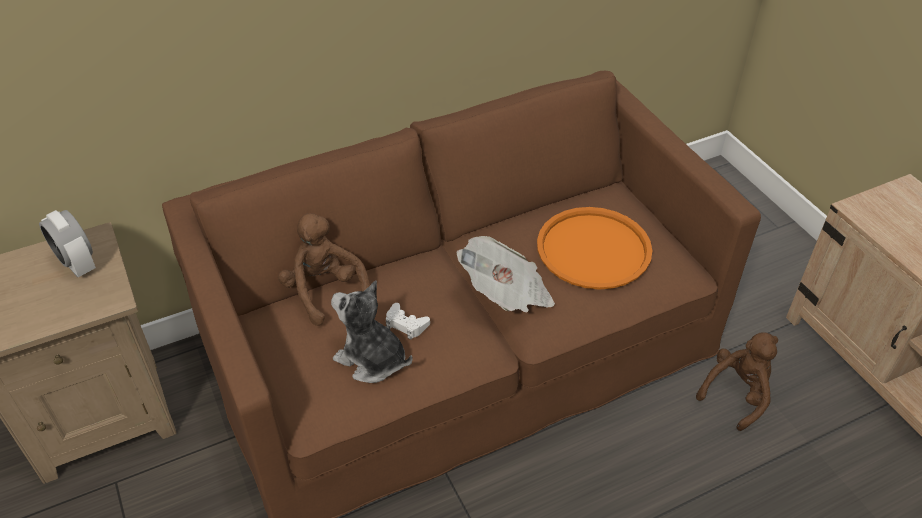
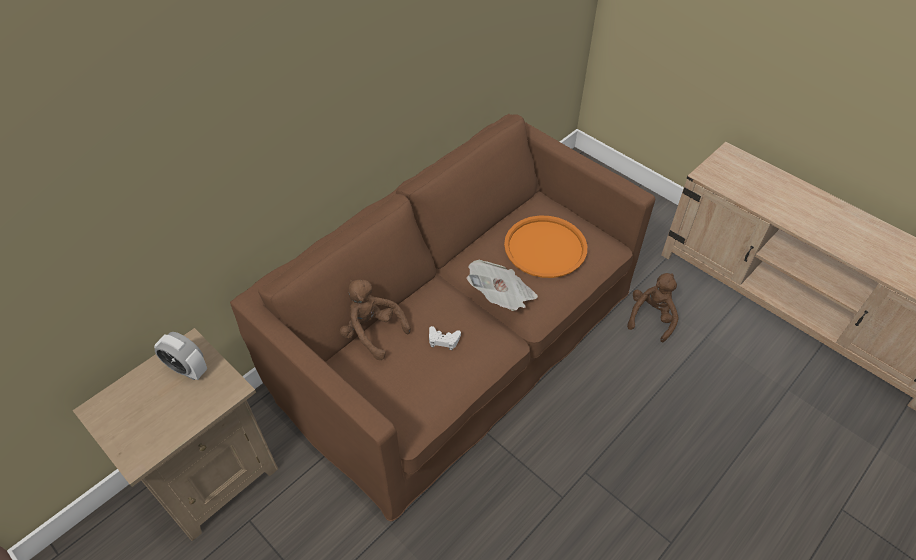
camera: 20 degrees left, 5 degrees up
(371, 360) = (431, 373): plush toy -> none

